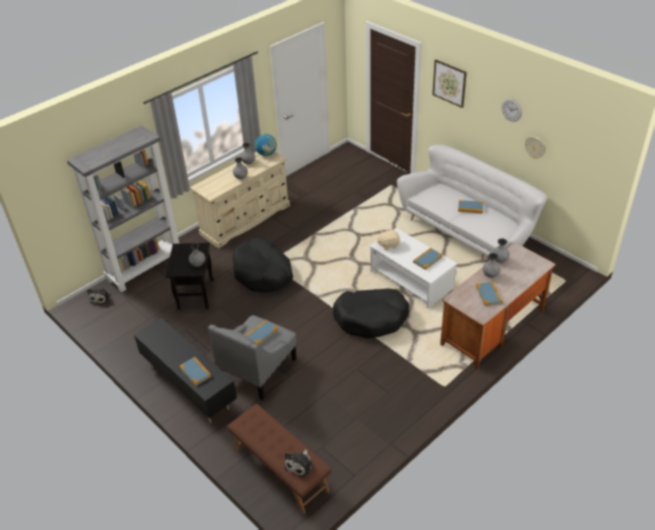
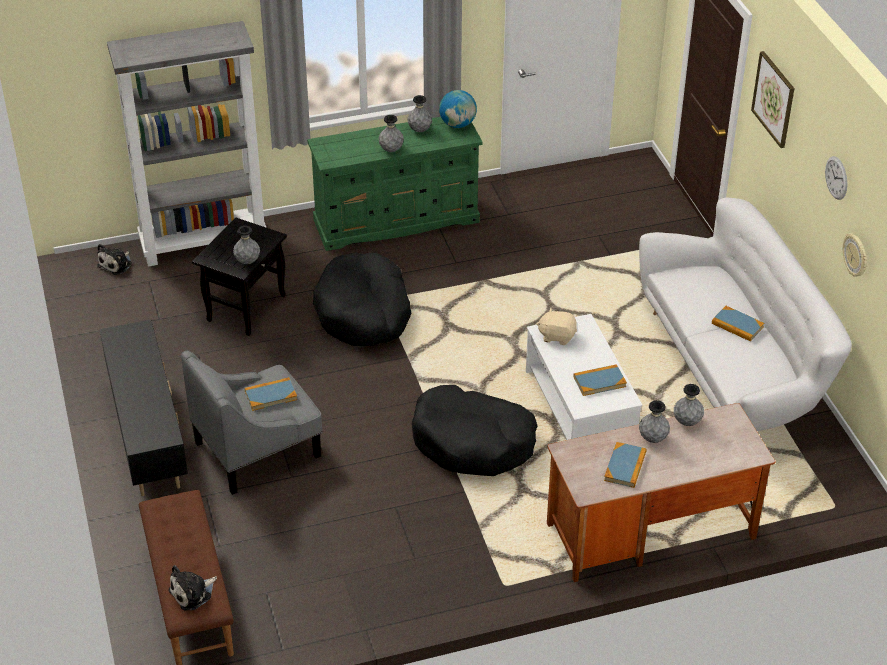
camera: 25 degrees right, 0 degrees up
(195, 372) = (142, 412): book -> none
(246, 219) = (397, 220): beige dresser -> green dresser

